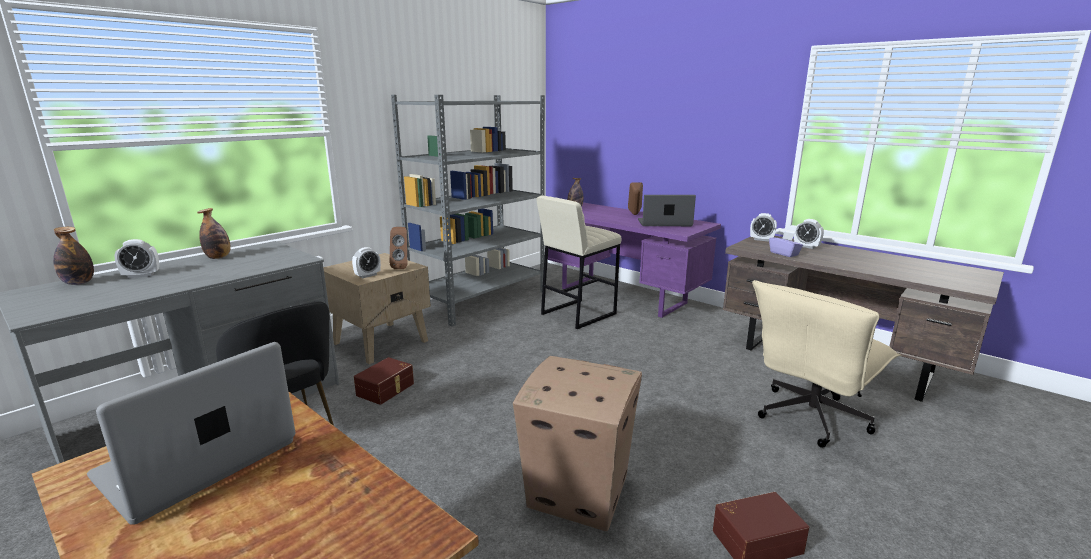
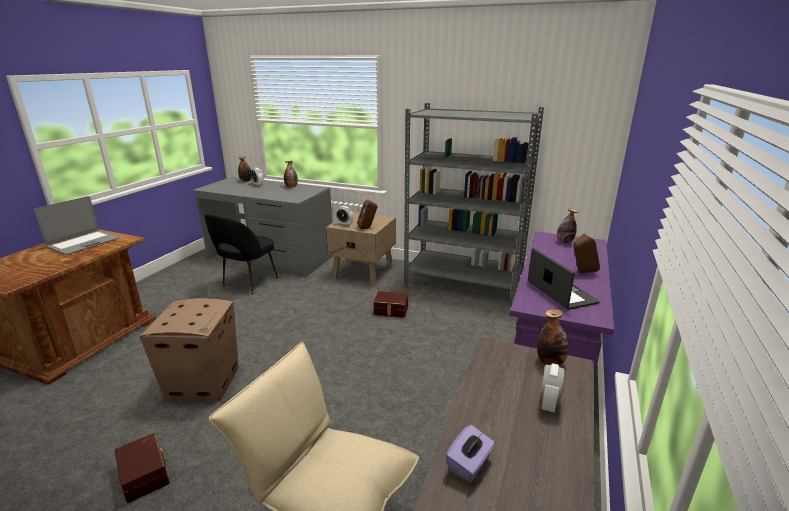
camera: 70 degrees right, 5 degrees up
(198, 461) = (83, 243): laptop -> laptop turned 105 degrees clockwise
(386, 389) = (304, 292): brown storage box -> brown storage box (391, 311)
(577, 314) = (474, 335): beige stool -> none
(761, 239) = (550, 362): alarm clock -> bottle
(784, 254) = (487, 380): purple tissue box -> purple tissue box (469, 465)

